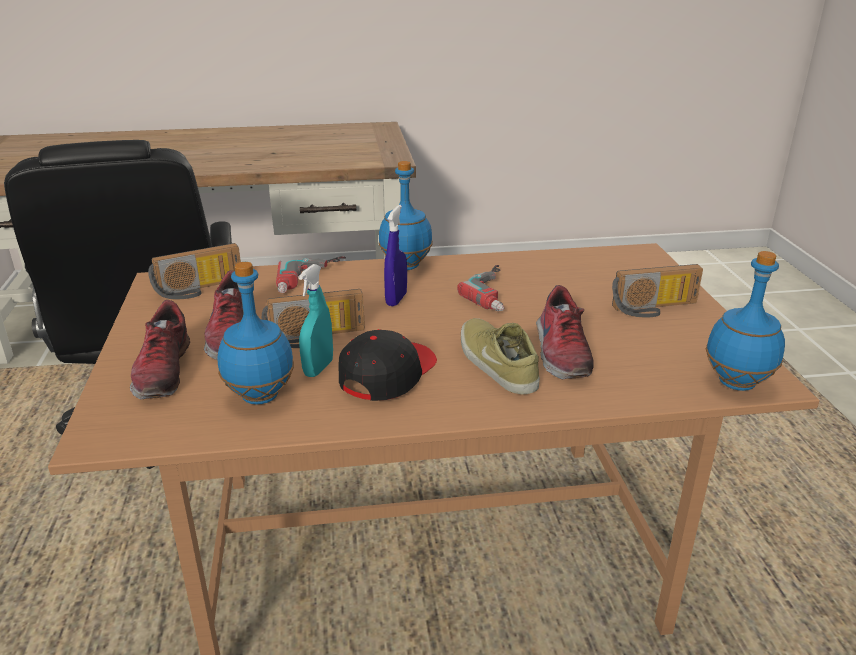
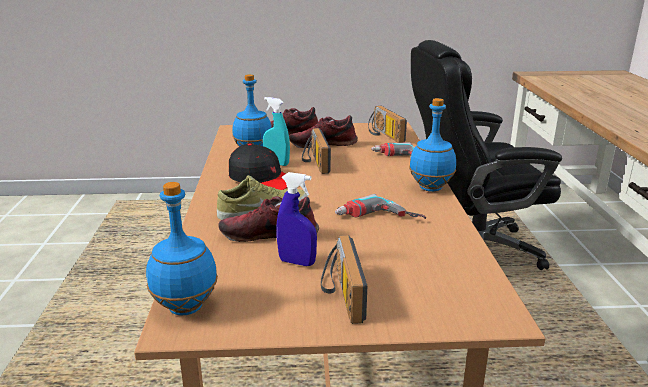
camera: 95 degrees right, 5 degrees down
(396, 299) = (367, 184): blue spray bottle -> blue spray bottle (297, 262)

